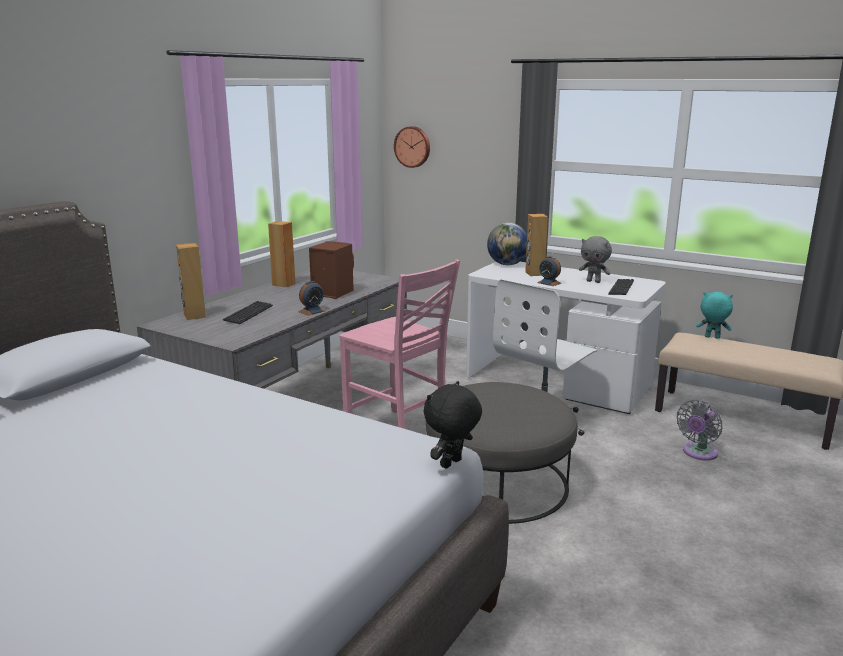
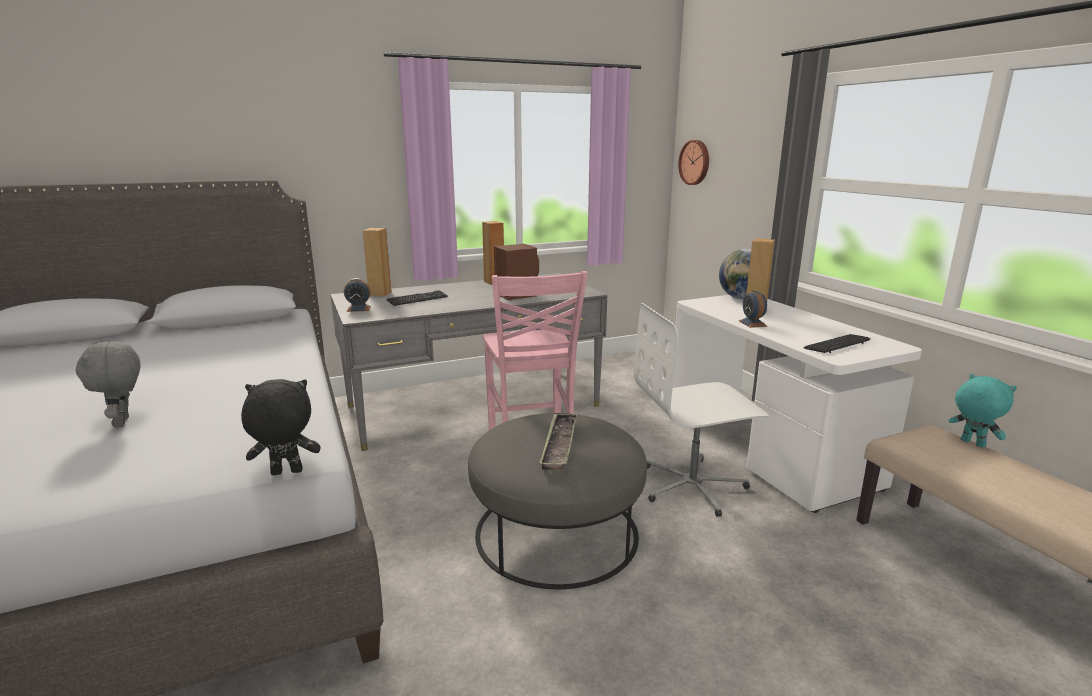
camera: 35 degrees right, 0 degrees up
(312, 311) = (466, 306): alarm clock -> alarm clock (359, 309)
(507, 405) = (559, 445): none -> tray
(594, 281) = (814, 331): grey plush toy -> grey plush toy (123, 422)
(698, 453) = (853, 597): grey fan -> none

